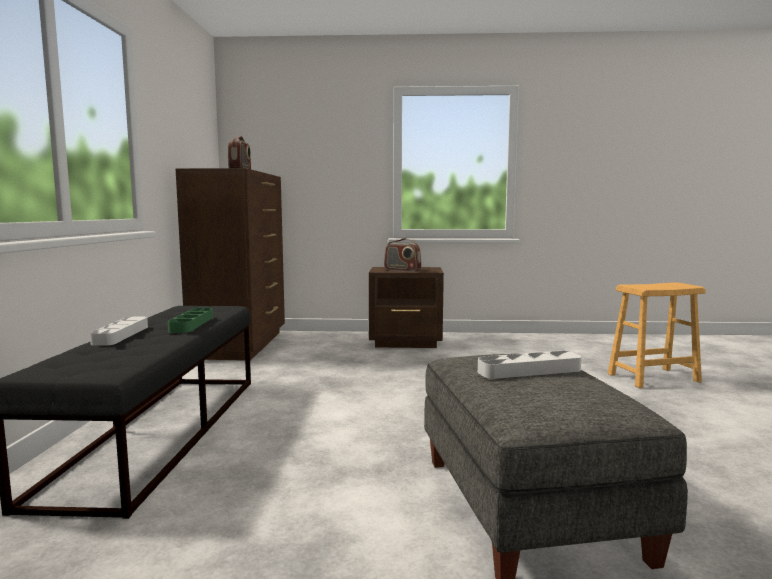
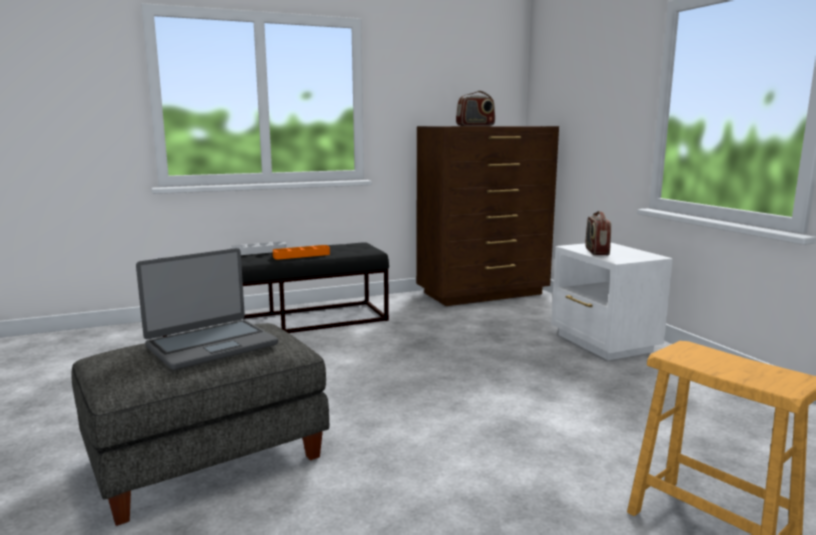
camera: 65 degrees right, 5 degrees up
(191, 324) = (301, 255): green tray -> orange tray
(407, 342) = (603, 343): brown nightstand -> white nightstand
(529, 370) = (211, 345): grey tray -> laptop

